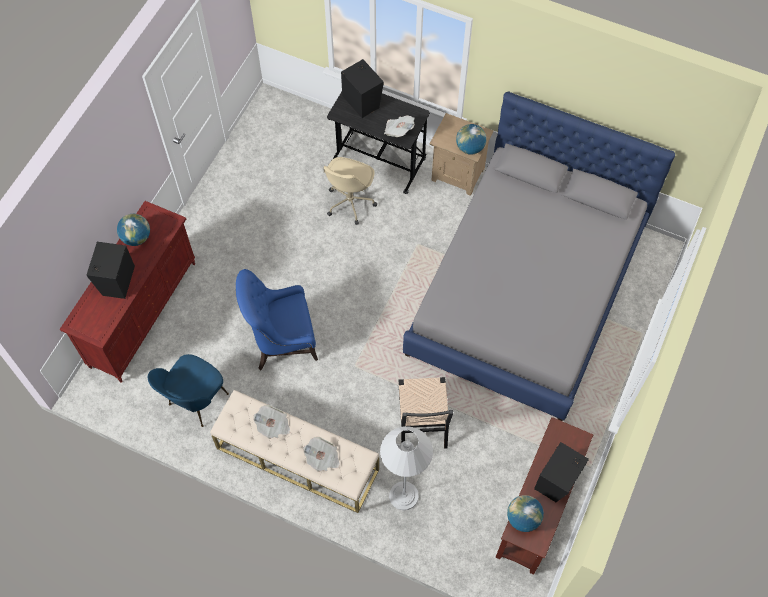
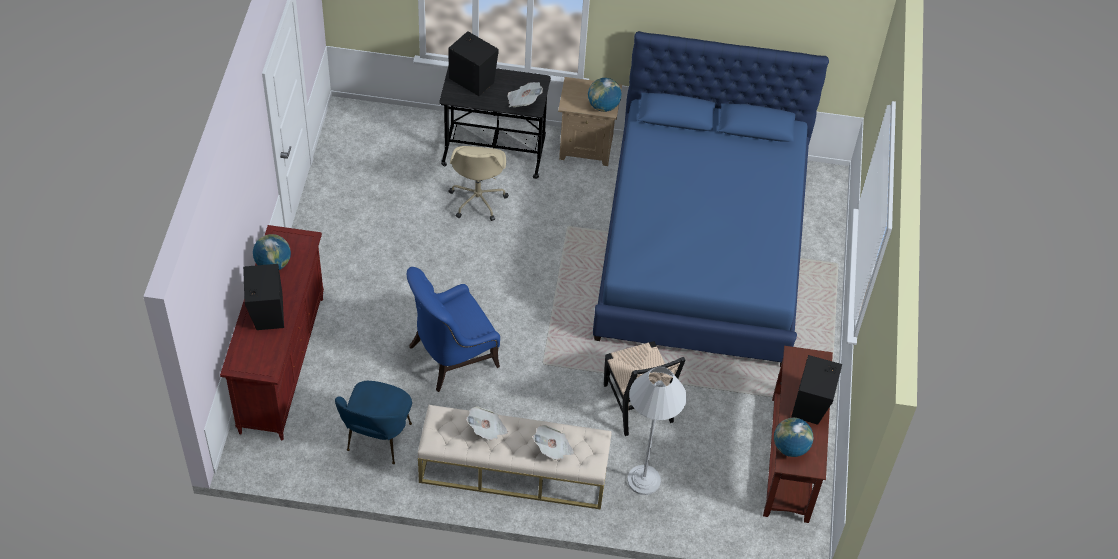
camera: 20 degrees left, 10 degrees down
(526, 290) = (701, 247): grey bed -> blue bed

